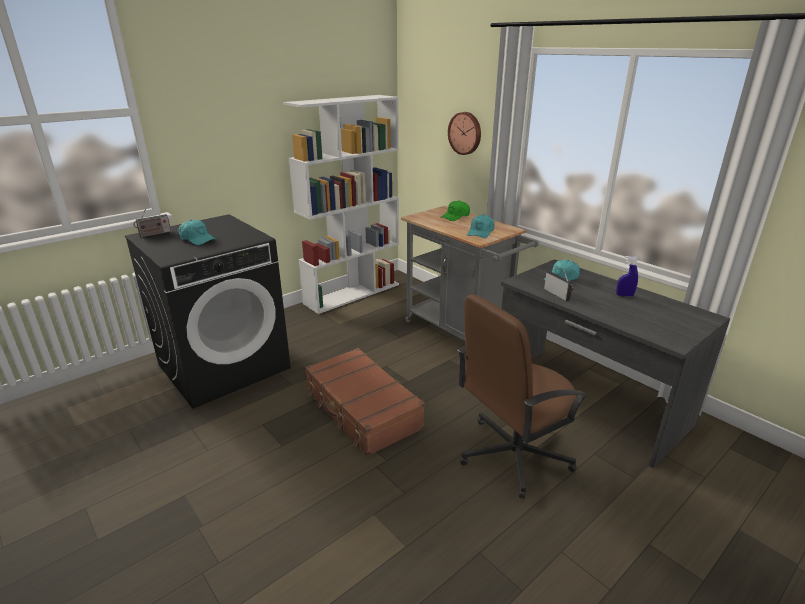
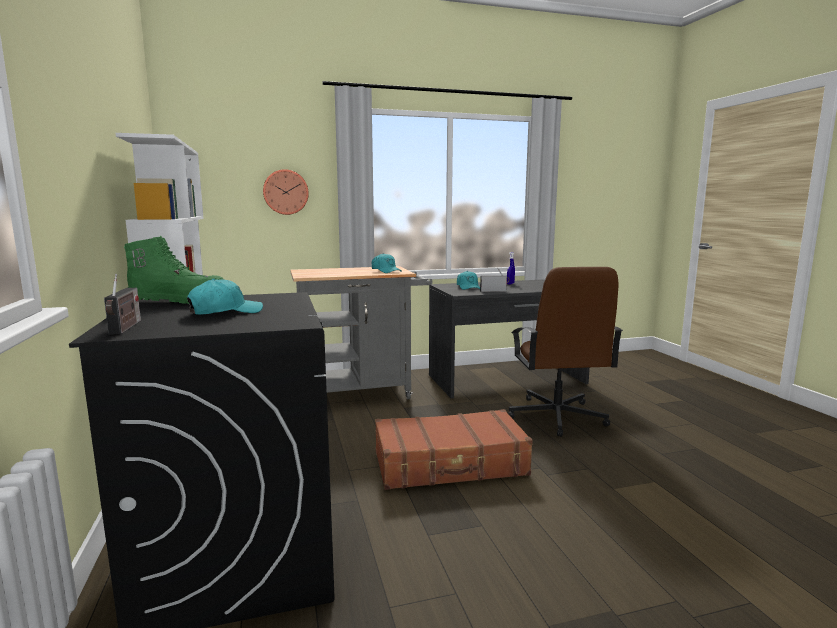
camera: 65 degrees left, 15 degrees down
(226, 223) = (180, 301): none -> green boot
(455, 216) = (331, 270): green cap -> none

